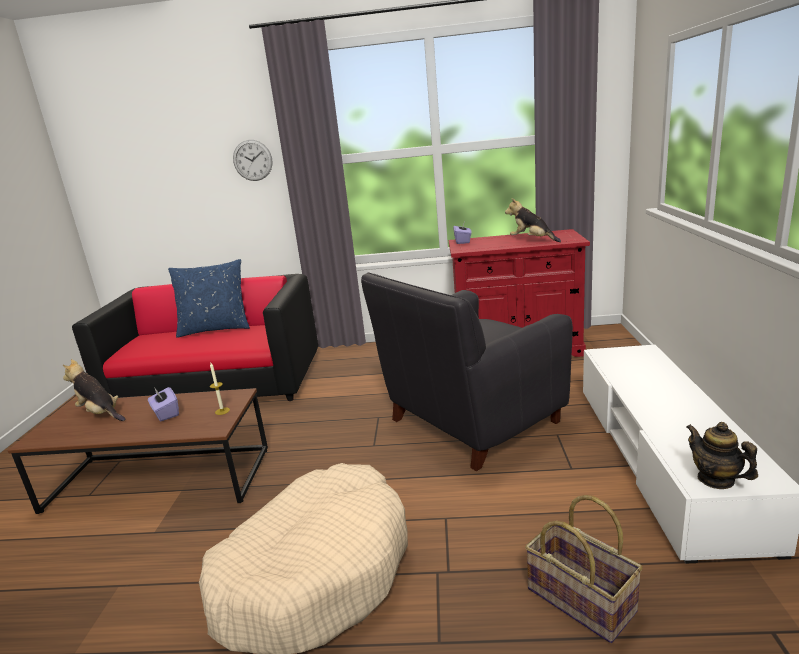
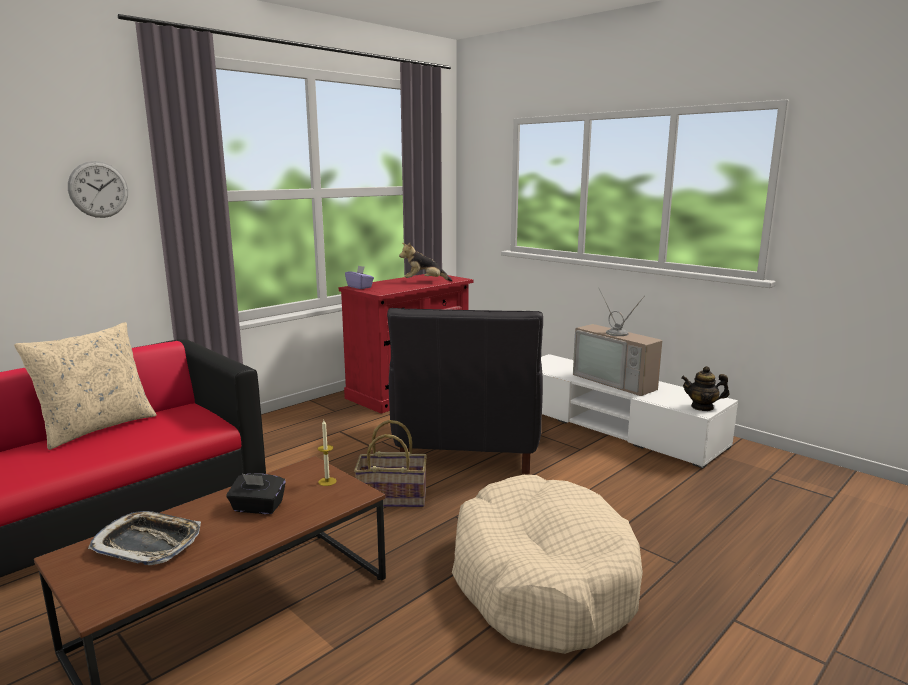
camera: 50 degrees left, 5 degrees down
(100, 413) = (148, 543): plush toy -> tray
(166, 413) = (257, 508): purple tissue box -> black tissue box
(216, 329) = (97, 428): blue pillow -> beige pillow
(582, 599) = (695, 505): basket -> basket (392, 497)
(670, 403) = (618, 381): none -> television

